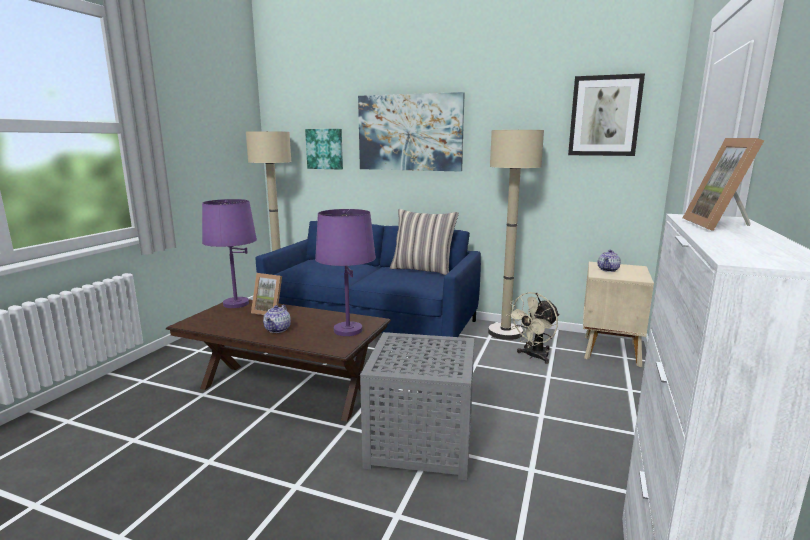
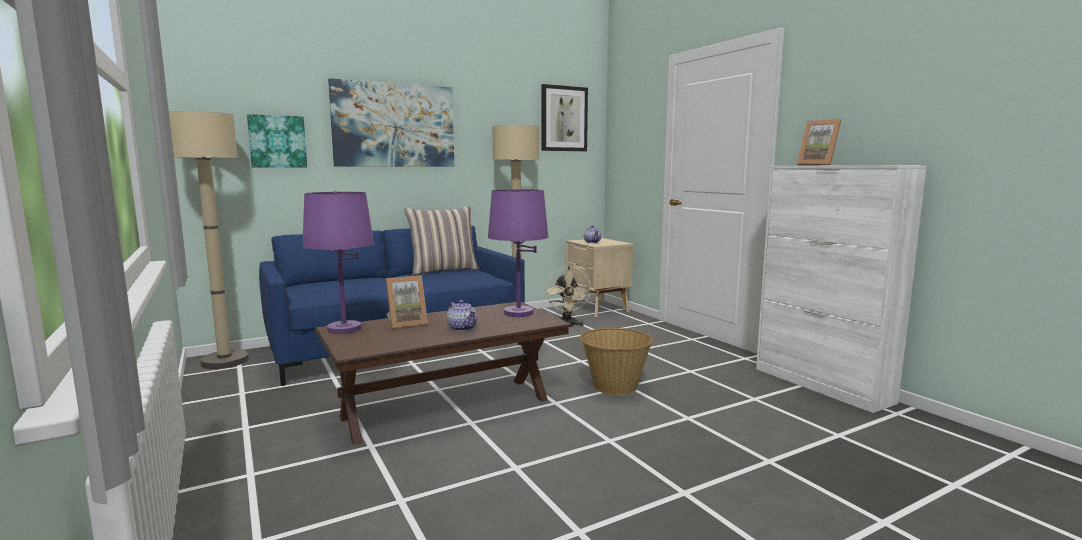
camera: 50 degrees left, 5 degrees down
(419, 441) = (614, 387): grey side table -> basket

